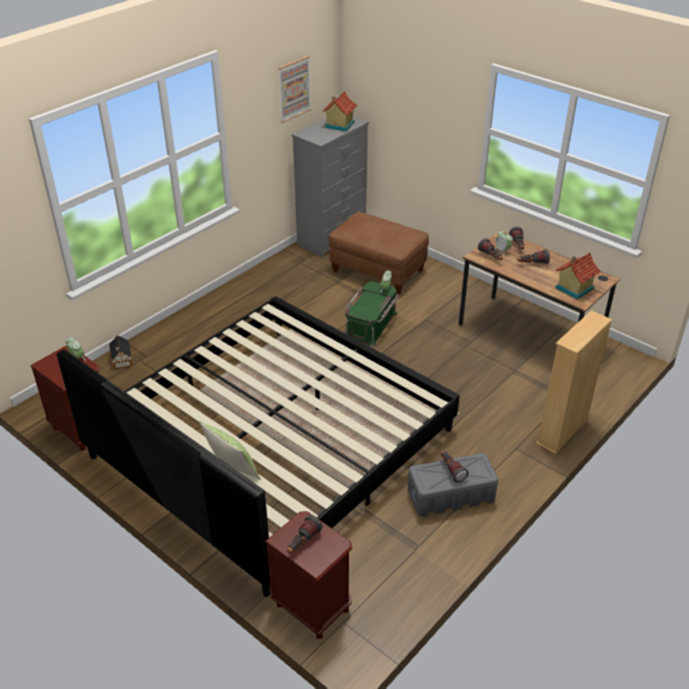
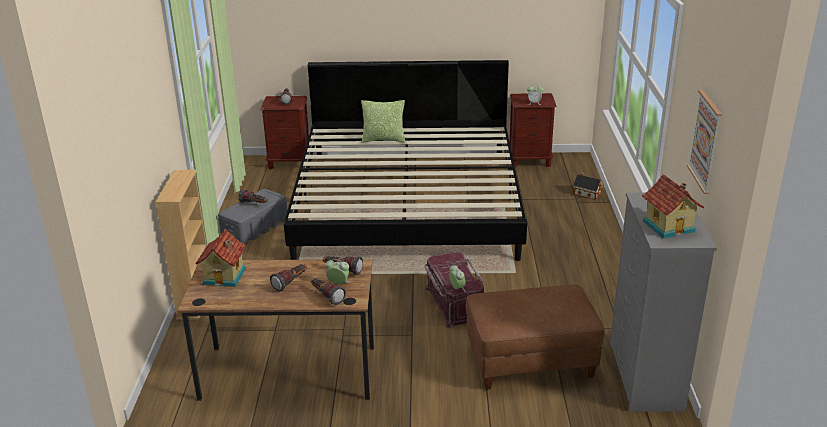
camera: 140 degrees right, 10 degrees down
(371, 325) = (453, 303): green storage box -> red storage box

